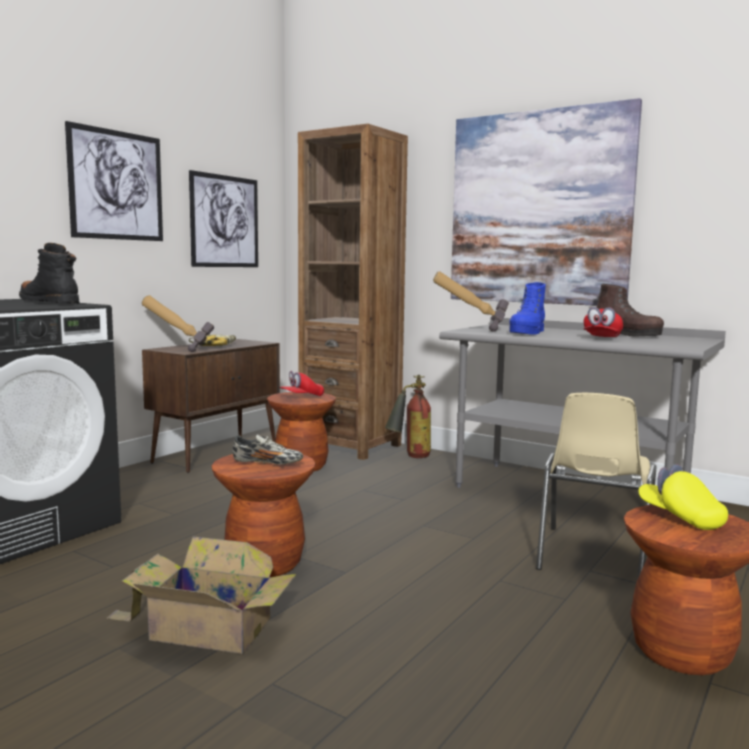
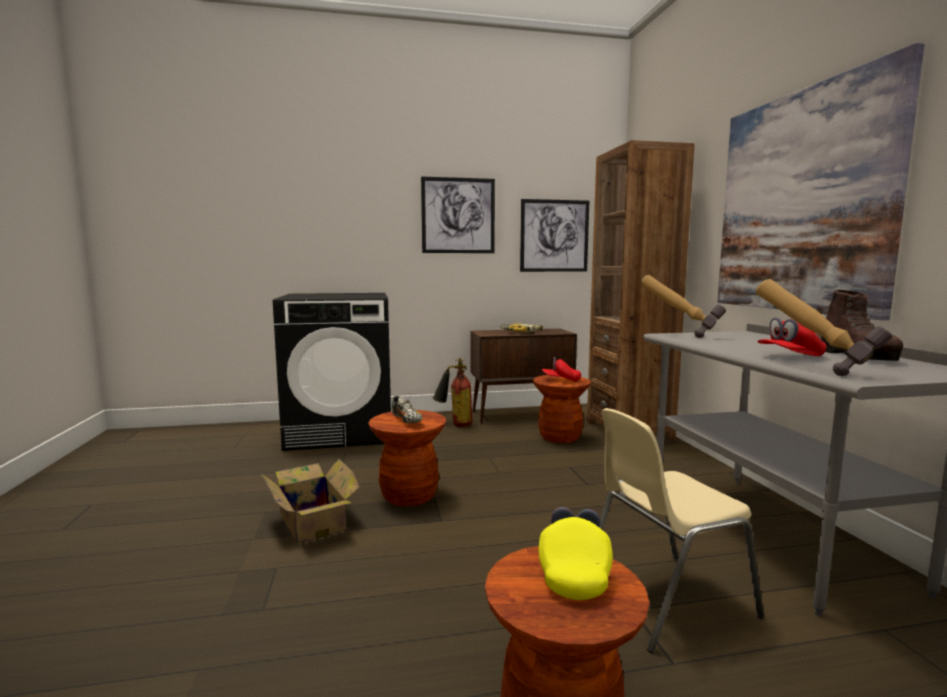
camera: 45 degrees right, 0 degrees up
(50, 303) = (369, 295): black boot -> none
(179, 350) = (488, 333): hammer -> hammer (812, 368)
(409, 457) = (663, 451): fire extinguisher -> fire extinguisher (454, 424)
(527, 333) = (731, 342): blue boot -> none

